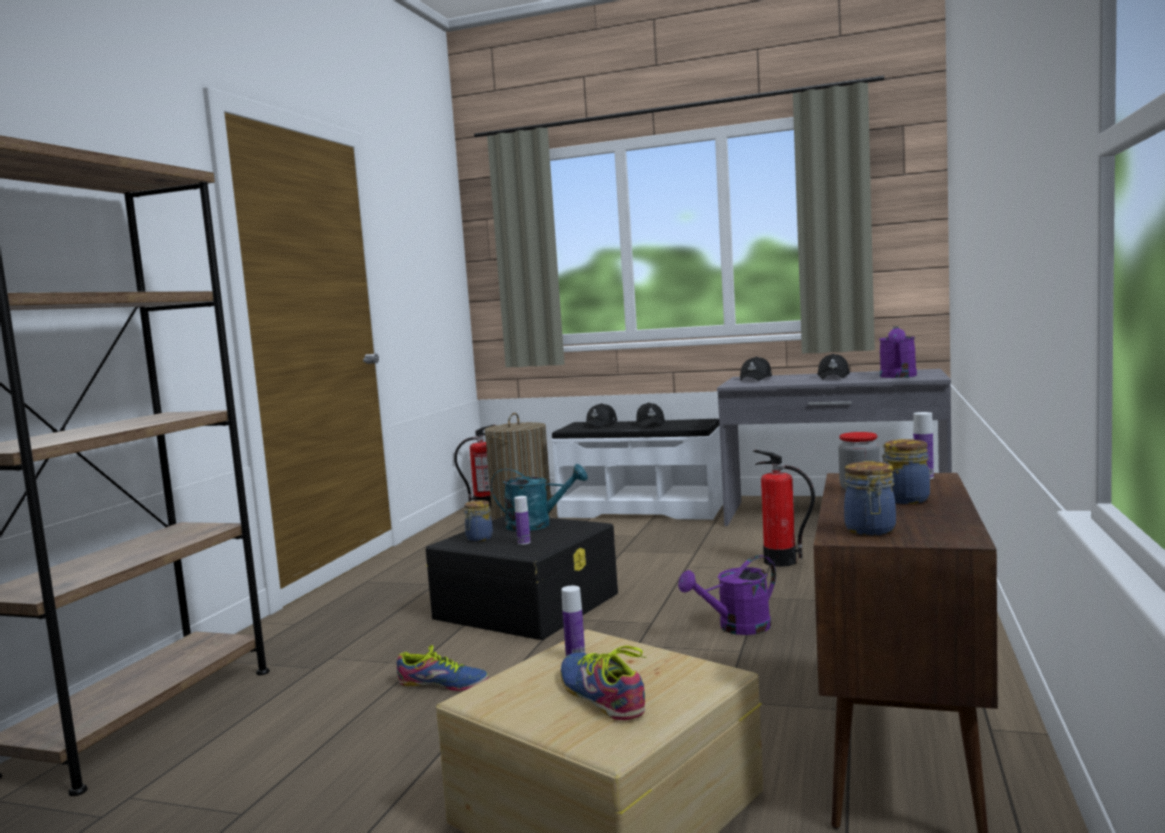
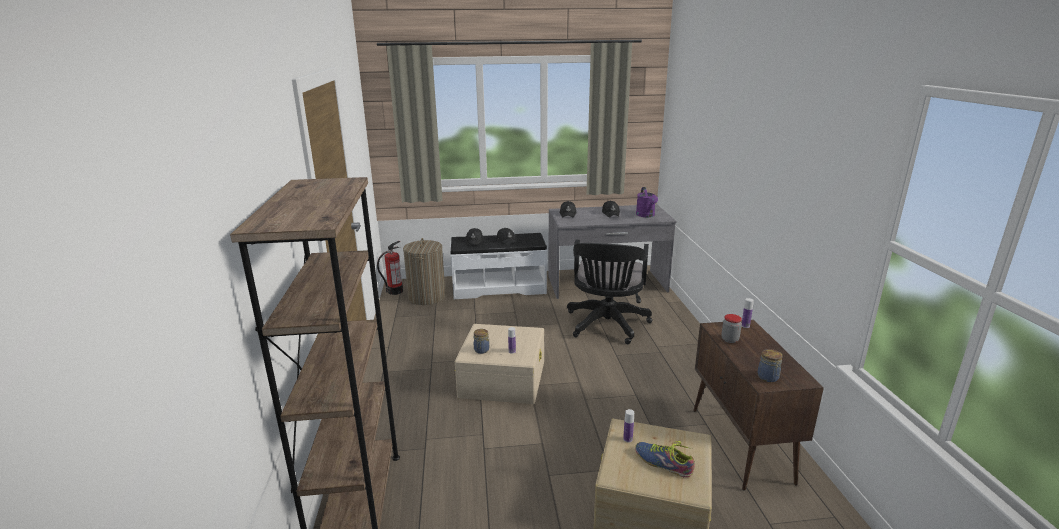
camera: 25 degrees left, 15 degrees up
(443, 683) = (510, 445): shoe -> none
(528, 605) = (503, 378): black storage box -> beige storage box
(537, 525) = (503, 333): turquoise watering can -> none
(736, 628) = (622, 379): purple watering can -> none
(780, 561) = (606, 326): fire extinguisher -> black office chair
(904, 499) = (756, 348): jar -> none

